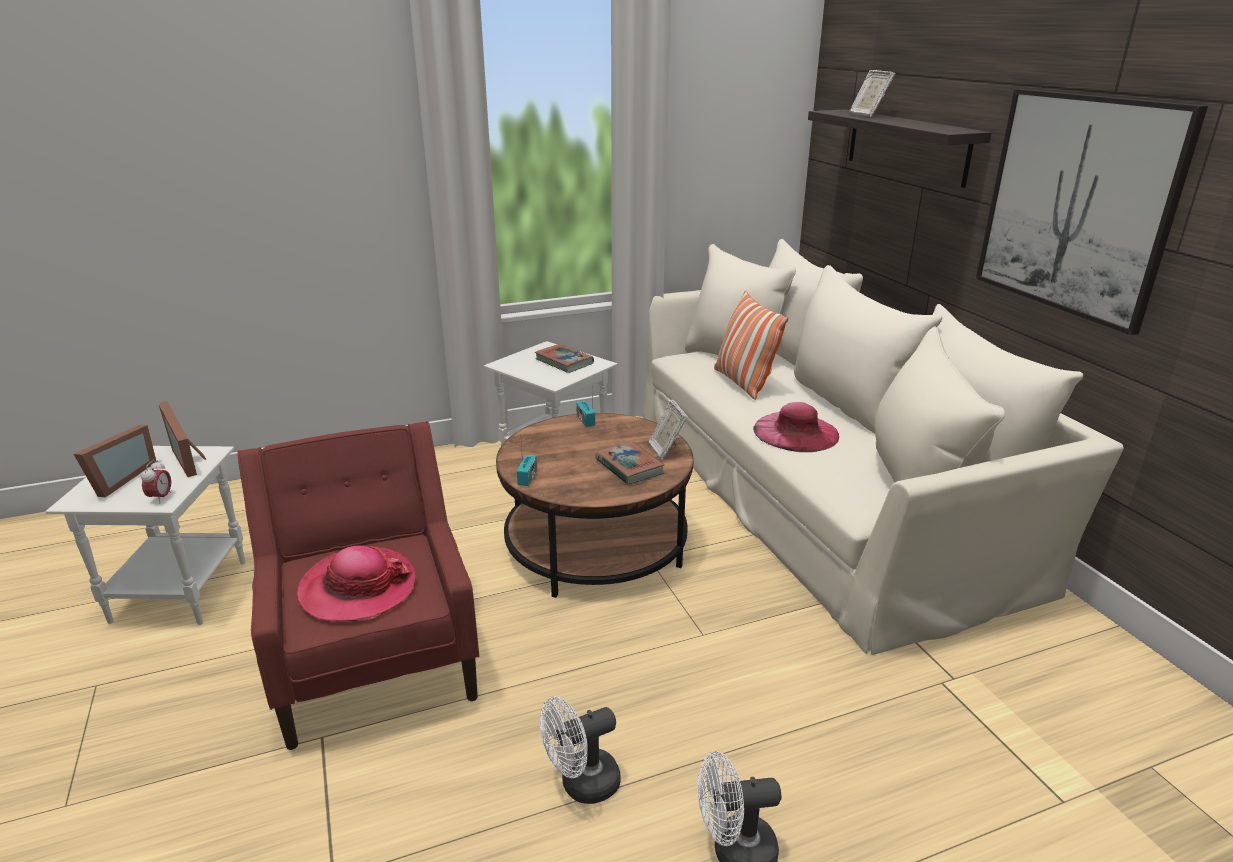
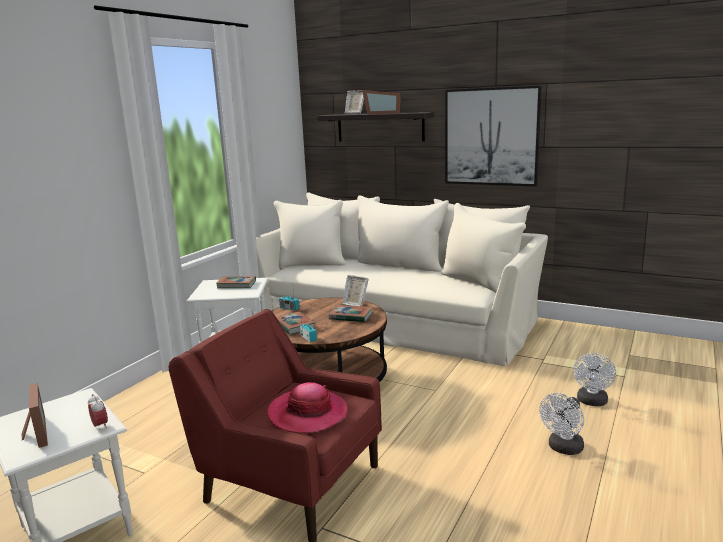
camera: 40 degrees left, 10 degrees down
(191, 458) = (72, 403): picture frame -> picture frame (382, 113)
(545, 451) = (294, 326): none -> book
(581, 785) = (477, 465): white fan -> white fan (592, 402)
(743, 383) = (339, 271): pillow -> none
(796, 432) = (399, 280): pink hat -> none

